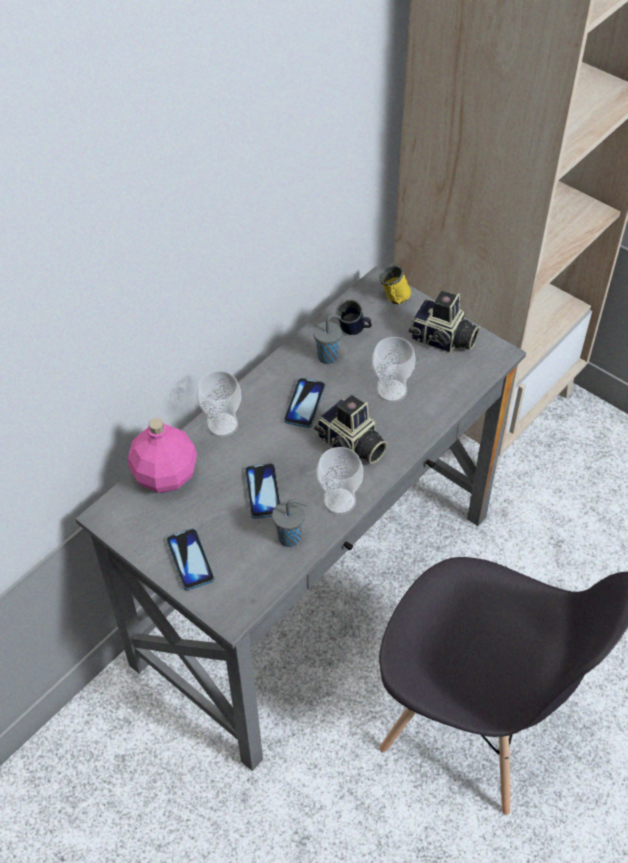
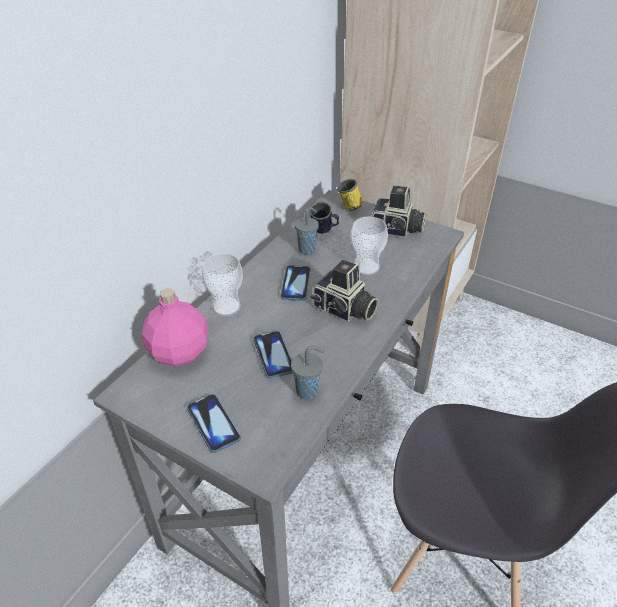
camera: 10 degrees left, 10 degrees down
(339, 501) = (345, 355): cup -> none

